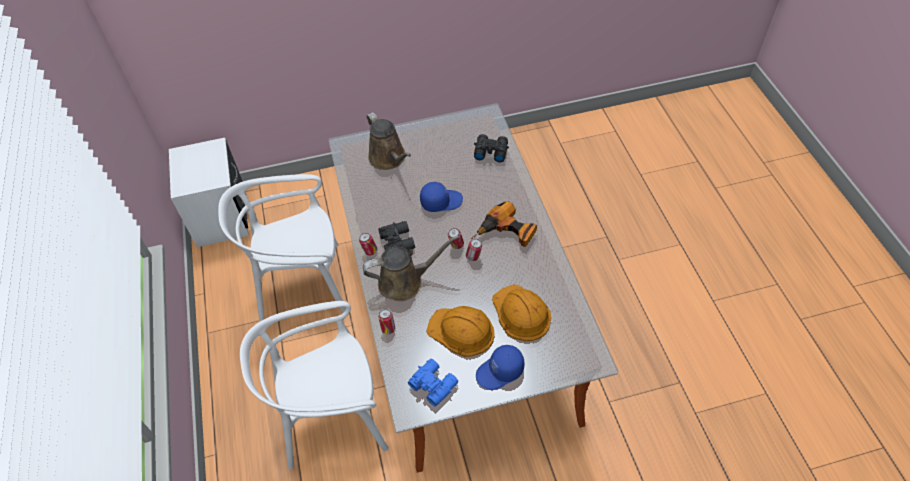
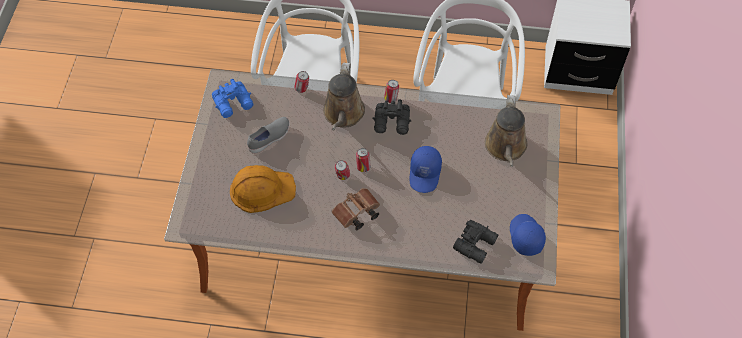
camera: 110 degrees right, 5 degrees up
(389, 158) = (505, 147): brown watering can -> brown watering can turned 75 degrees counterclockwise
(461, 331) = (270, 139): orange hard hat -> grey shoe
(500, 372) = (216, 152): blue cap -> blue cap (525, 236)
(506, 233) = (356, 214): power drill -> brown binoculars

